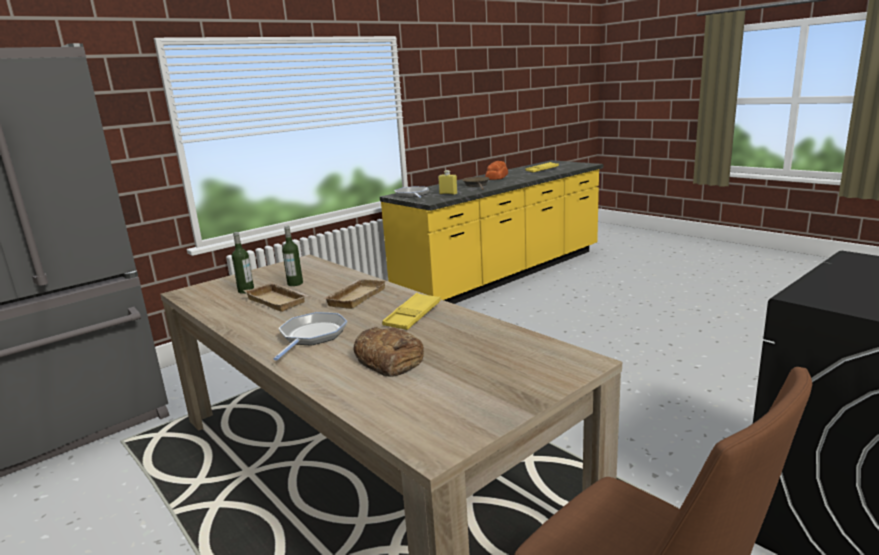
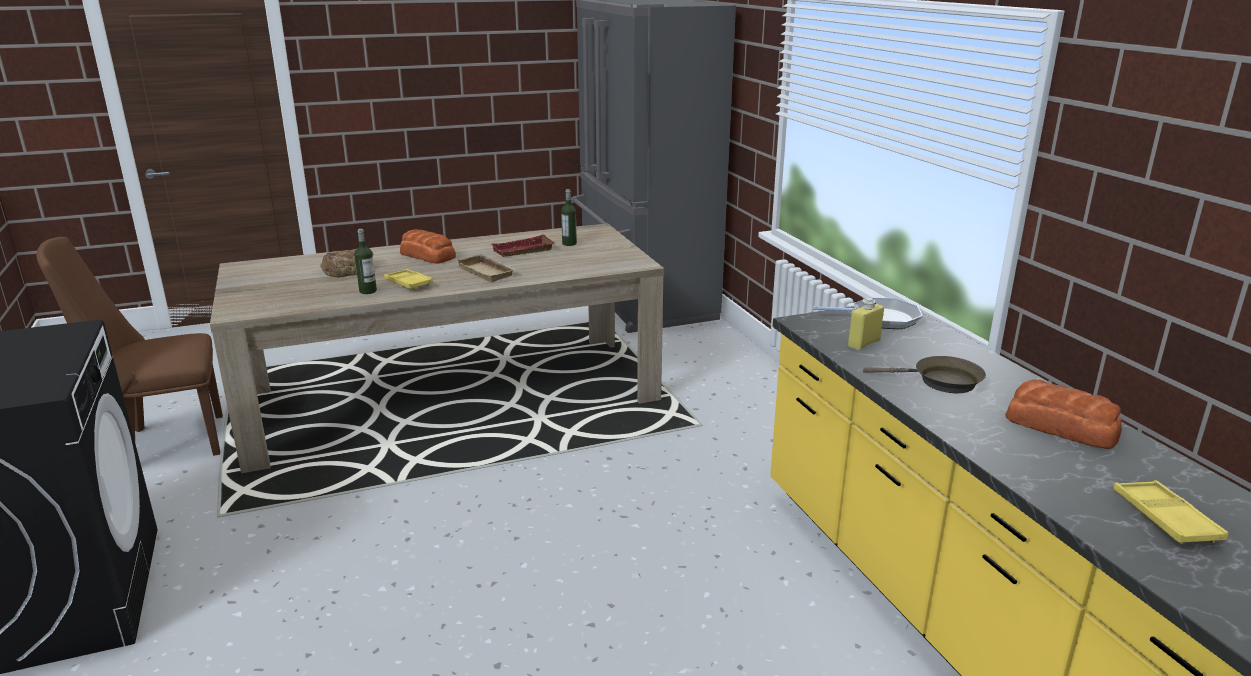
camera: 110 degrees right, 5 degrees up
(279, 301) = (523, 251): beige tray -> red tray
(295, 283) = (563, 257): bottle -> bottle (368, 291)
(312, 336) = (427, 255): frying pan -> bread

